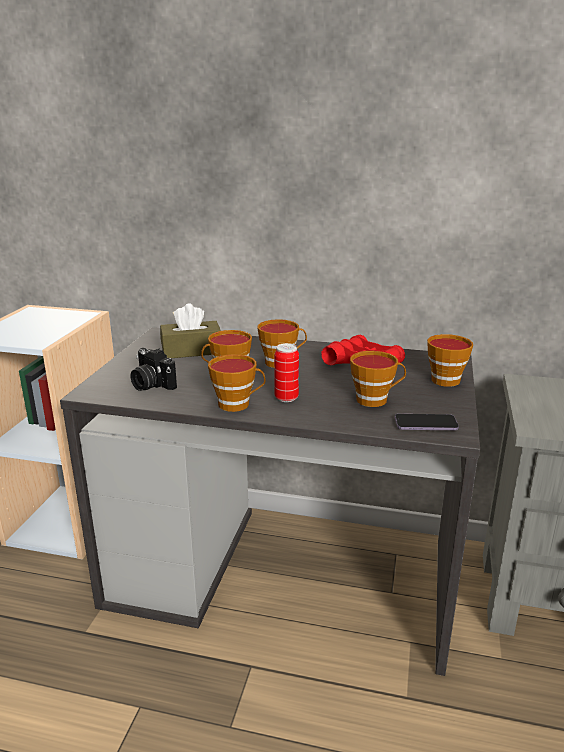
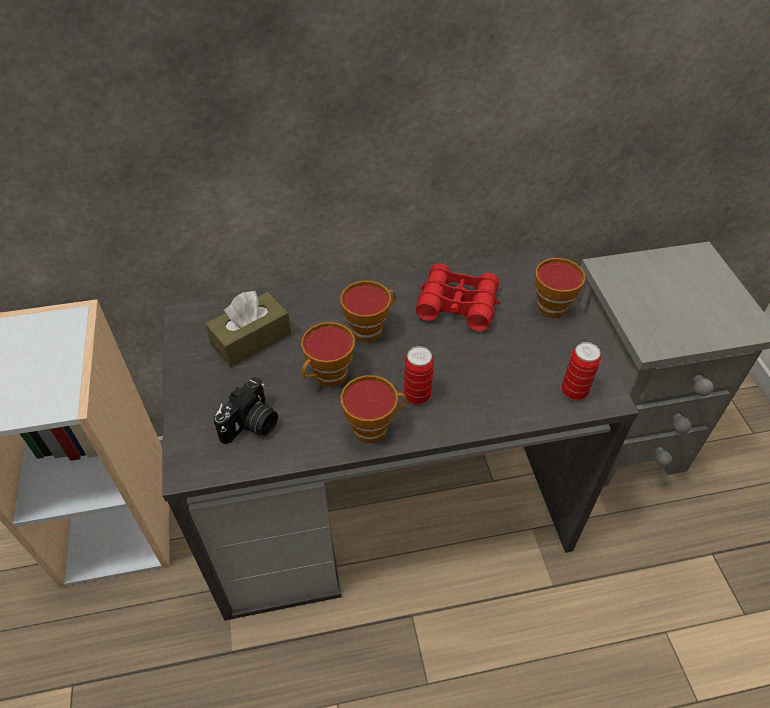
camera: 25 degrees left, 25 degrees up
(151, 385) = (252, 425): camera -> camera turned 75 degrees counterclockwise
(375, 400) = (506, 366): cup -> none
(425, 424) = (574, 391): phone -> can

